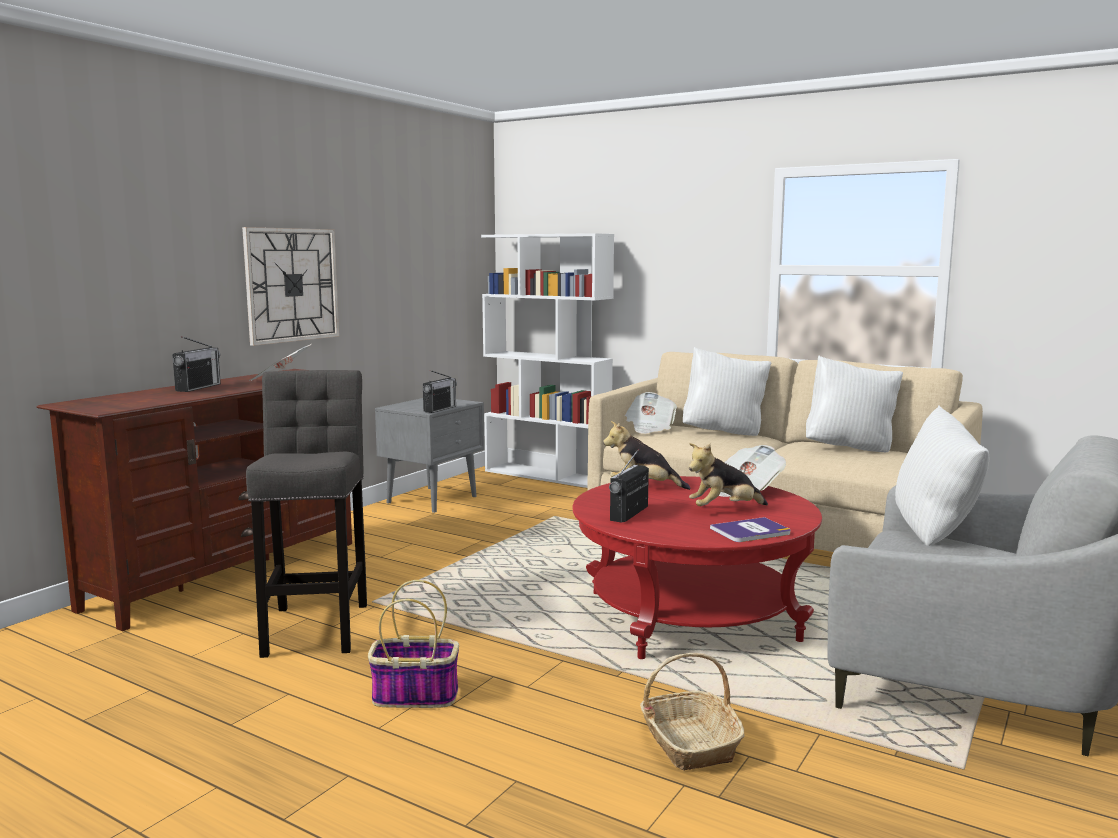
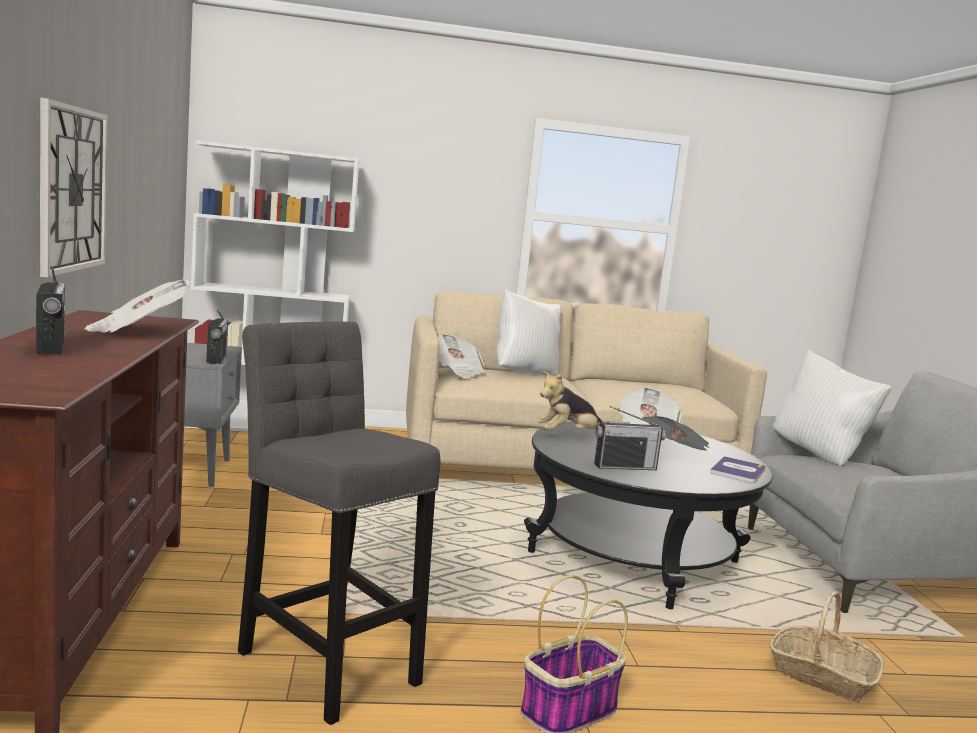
camera: 40 degrees left, 0 degrees up
(629, 514) = (625, 467): radio -> radio turned 90 degrees counterclockwise
(691, 616) = (634, 557): red coffee table -> black coffee table
(724, 510) = (676, 452): plush toy -> newspaper
(850, 448) = (643, 384): white pillow -> none

